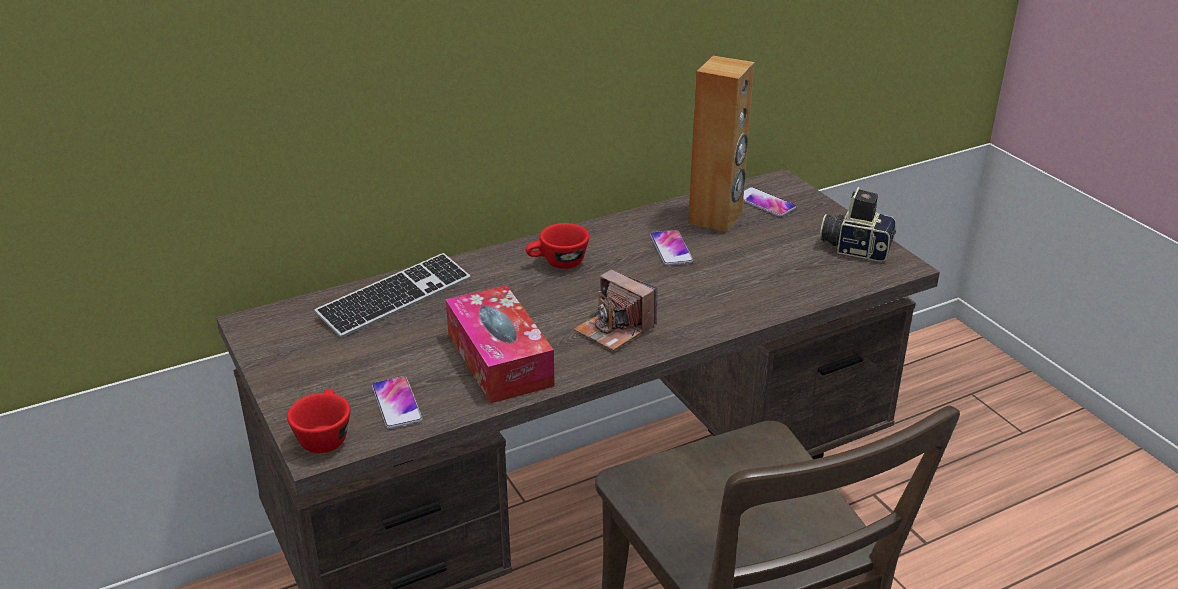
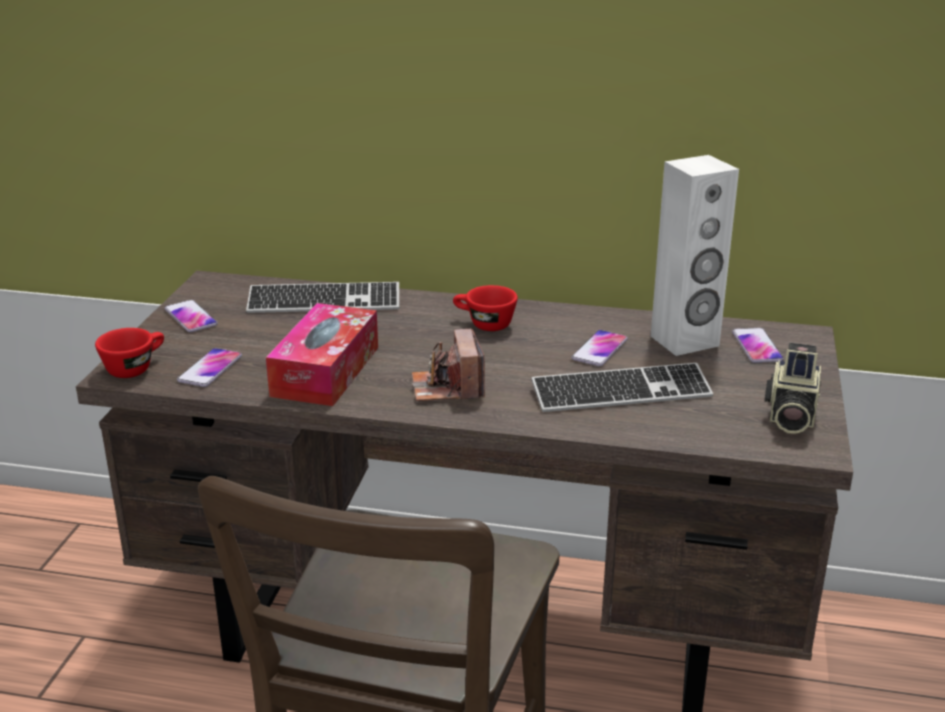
camera: 40 degrees right, 5 degrees down
(294, 365) = (190, 317): none -> phone
(716, 218) = (685, 341): brown speaker -> white speaker
(735, 277) = (621, 392): none -> keyboard
(855, 248) = (789, 416): camera -> camera turned 135 degrees counterclockwise

